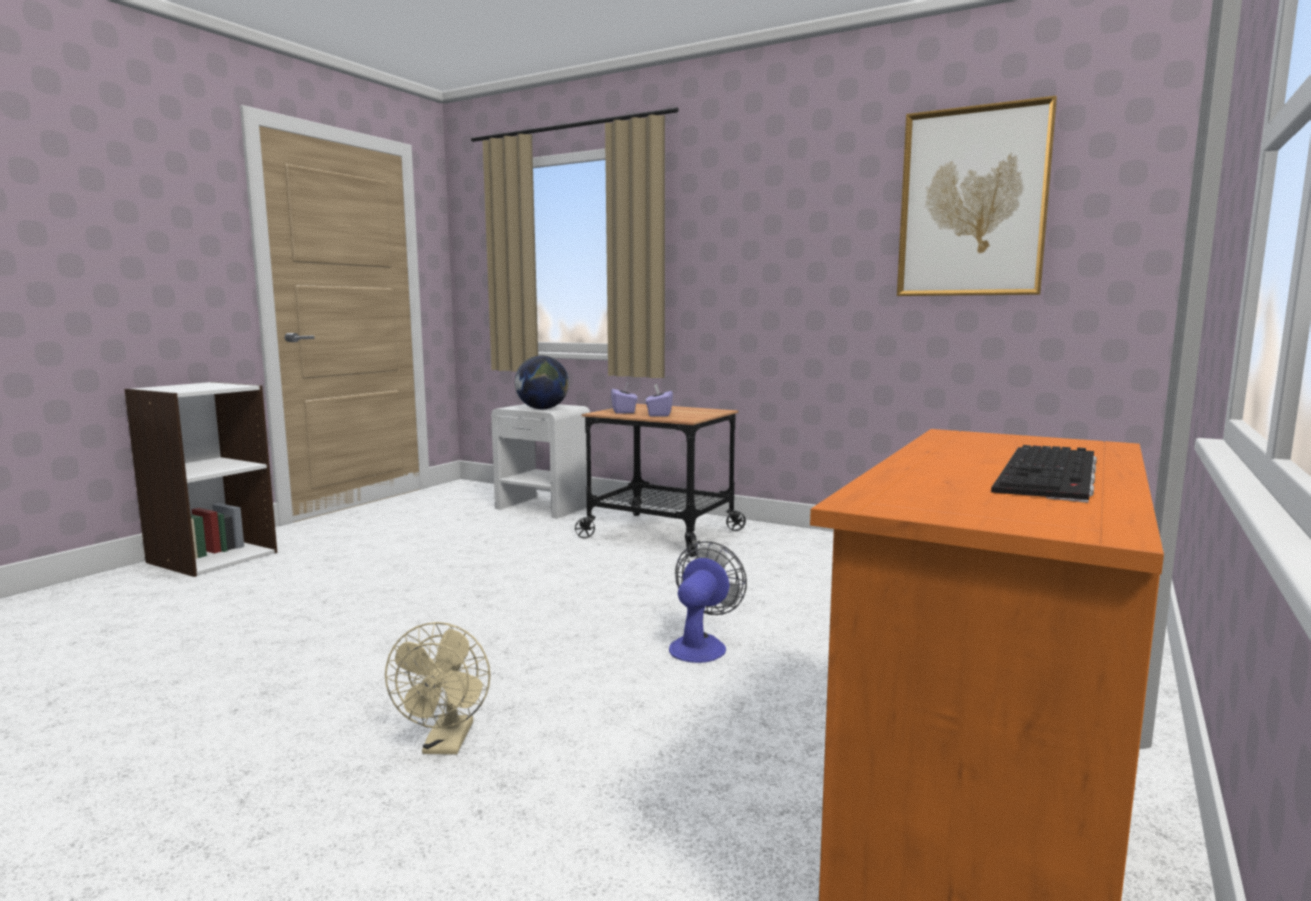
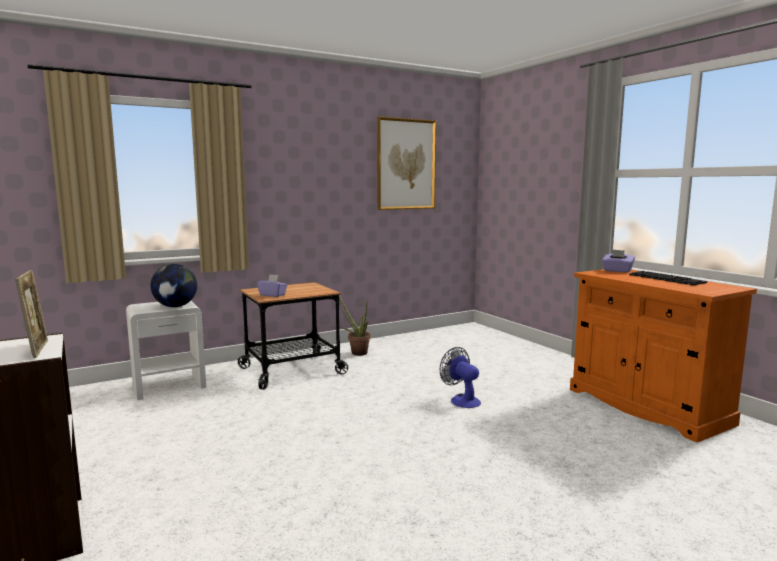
camera: 60 degrees left, 0 degrees up
(200, 388) = (37, 349): none -> picture frame
(446, 745) = (522, 473): beige fan -> none
(659, 414) = (300, 292): purple tissue box -> purple tissue box (617, 271)
(791, 543) = (356, 352): none -> potted plant

